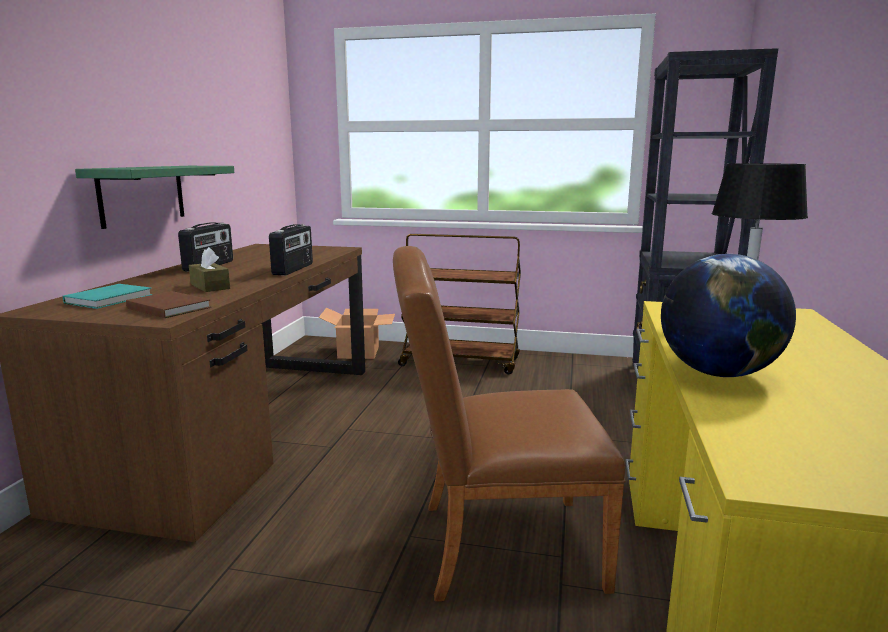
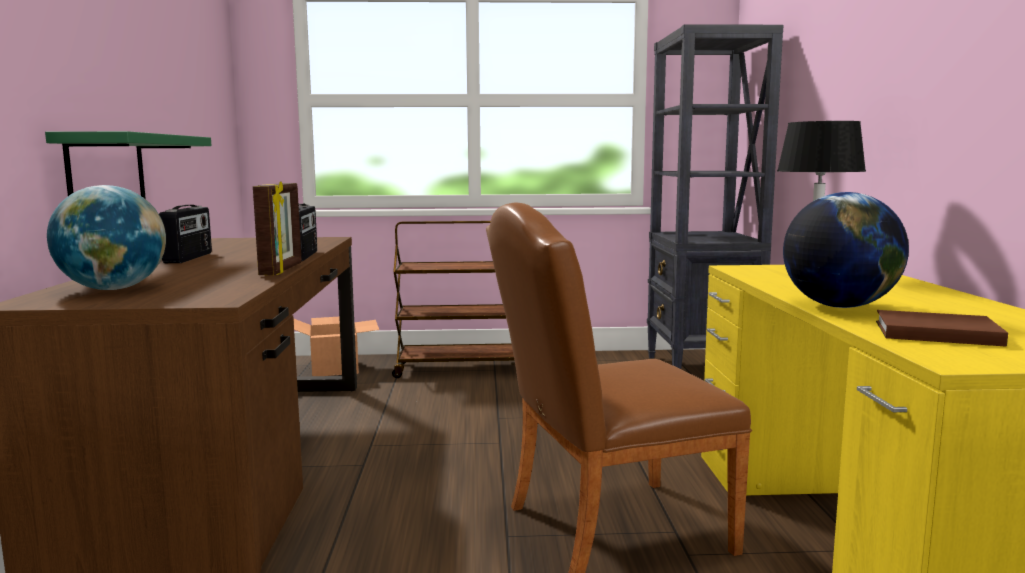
camera: 15 degrees left, 5 degrees down
(111, 299) = (113, 289): turquoise book -> globe
(169, 307) = (205, 292): brown book -> brown book (933, 332)
(210, 286) = (224, 274): brown tissue box -> none
(258, 285) = (282, 270): none -> picture frame

